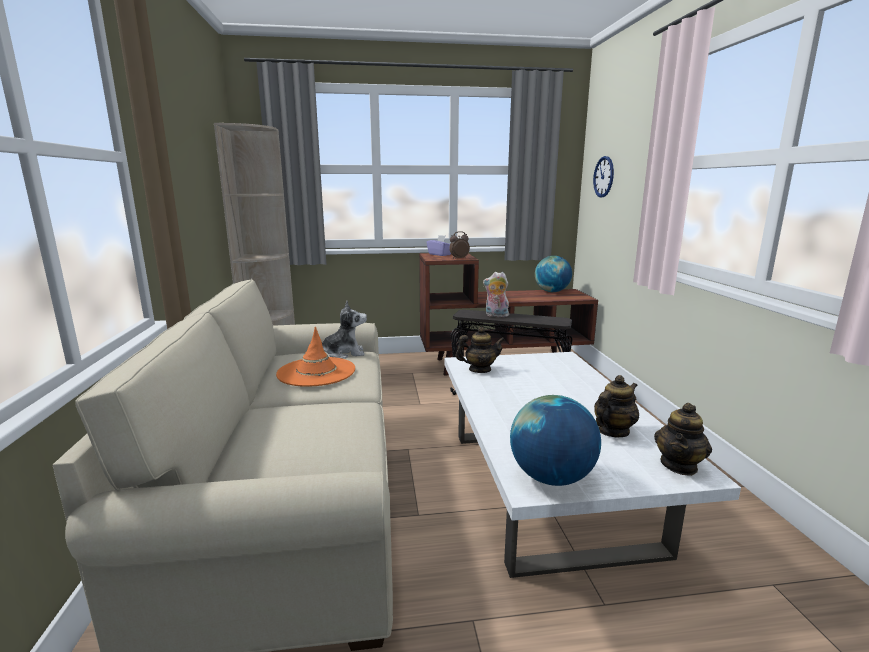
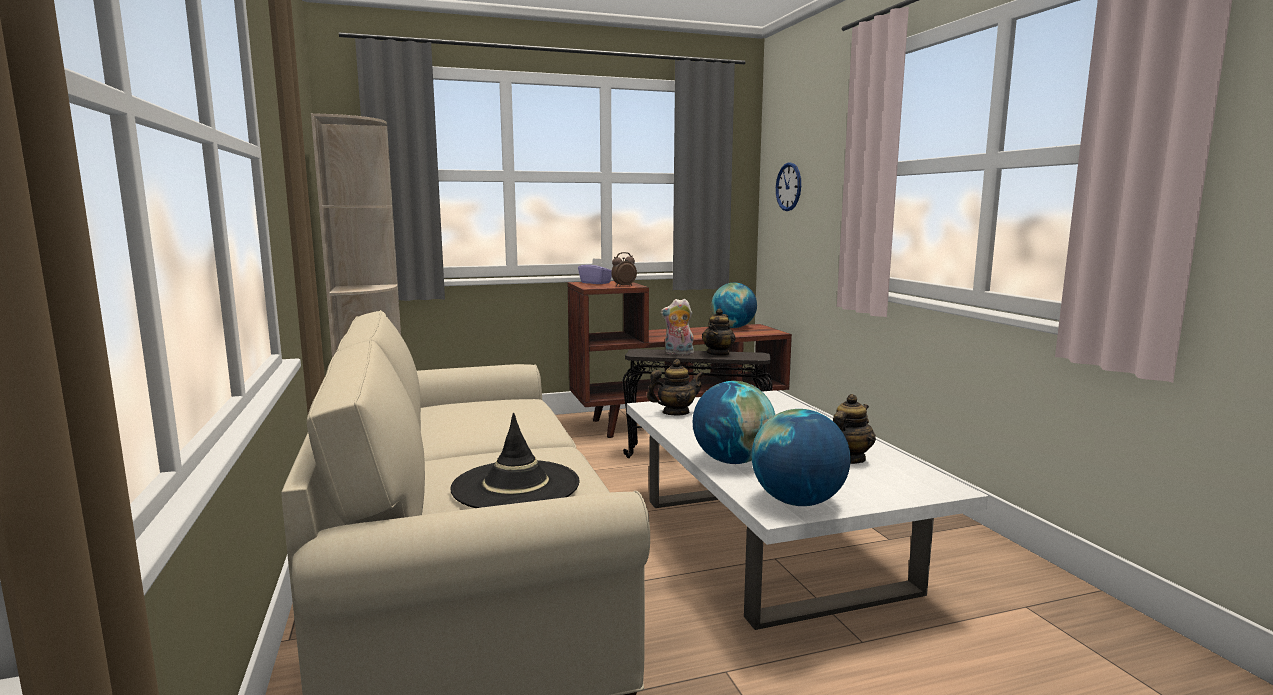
camera: 10 degrees left, 5 degrees down
(303, 445) = (516, 486): none -> black hat
(316, 372) = (484, 420): orange hat -> none
(344, 353) = (506, 401): plush toy -> none
(509, 425) = (732, 461): none -> globe
(679, 465) = (924, 482): teapot -> teapot (718, 354)

